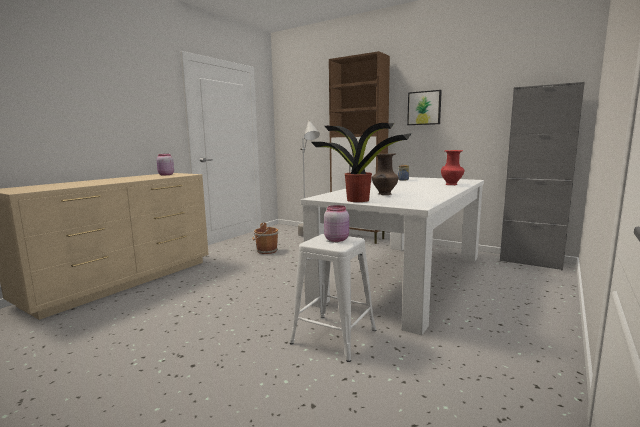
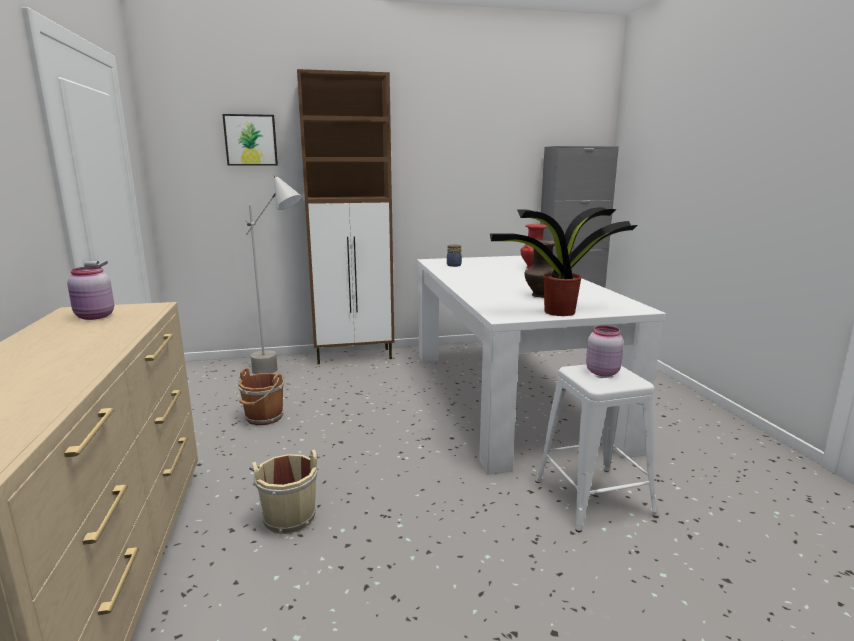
camera: 45 degrees left, 5 degrees up
(203, 285) = (288, 516): none -> beige bucket
(424, 108) = (436, 161): picture -> picture (251, 140)

